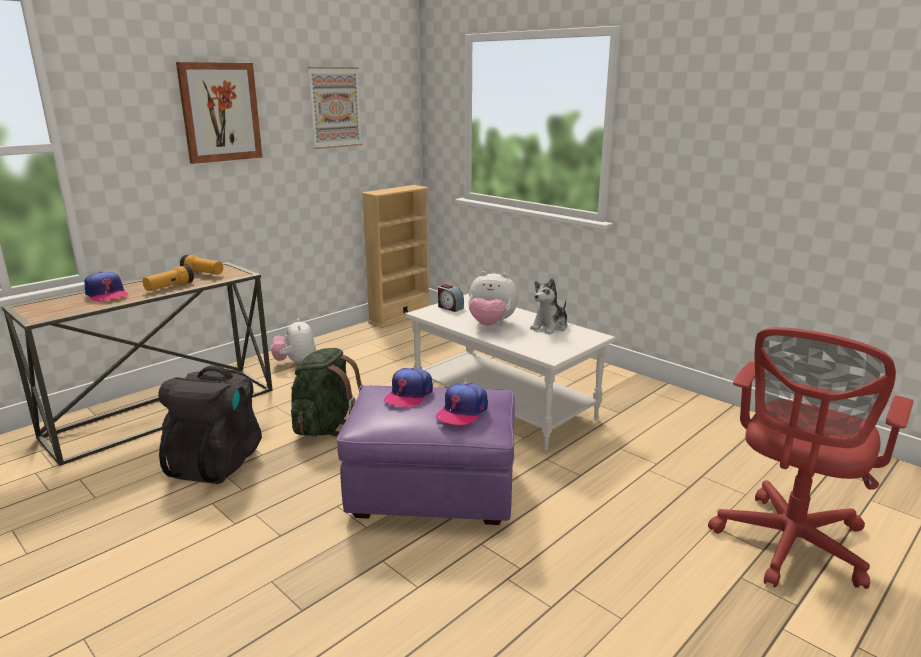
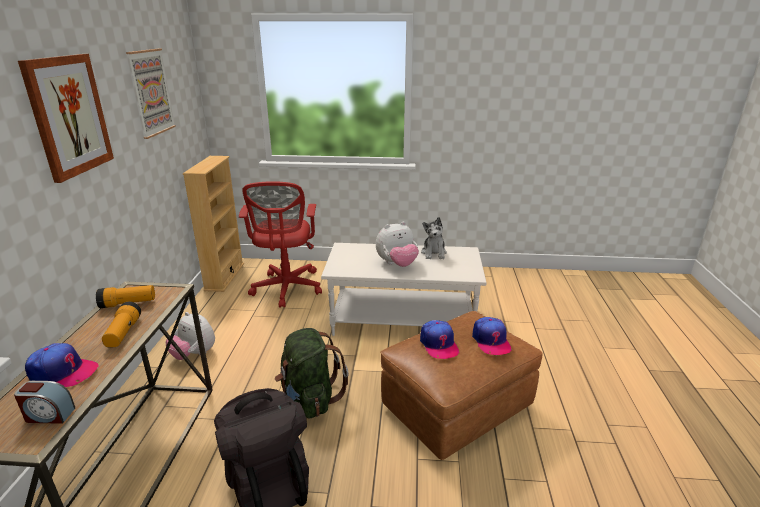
camera: 40 degrees left, 5 degrees up
(433, 491) = (456, 408): purple ottoman -> brown ottoman
(450, 307) = (345, 259): alarm clock -> alarm clock (49, 415)
(788, 546) = (640, 341): red office chair -> red office chair (287, 289)

